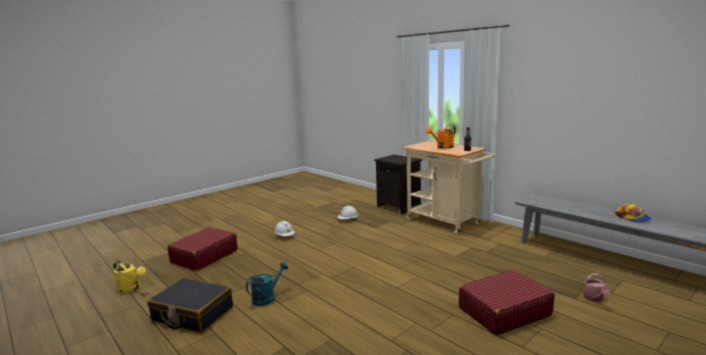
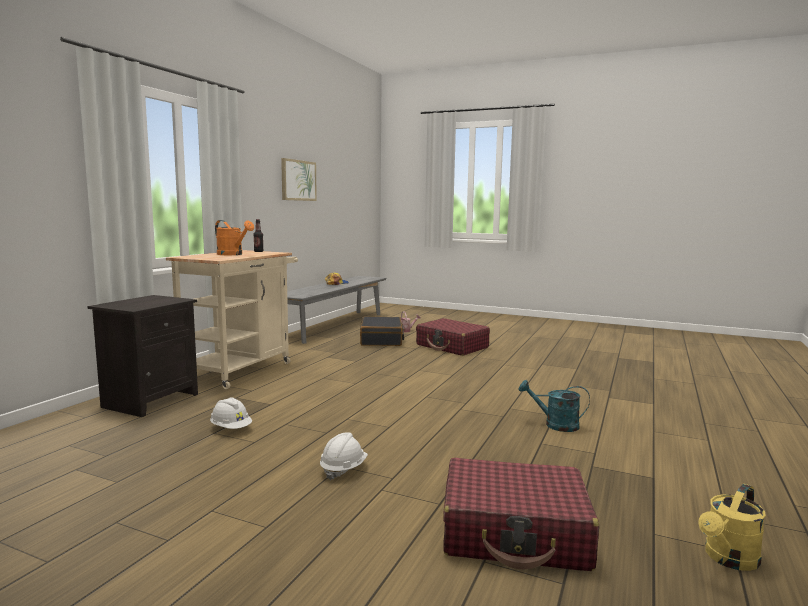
camera: 115 degrees left, 5 degrees down
(131, 288) = (728, 559): yellow watering can -> yellow watering can turned 135 degrees counterclockwise
(192, 314) = (657, 457): black suitcase -> black suitcase (381, 340)
(603, 92) = (298, 180): none -> picture

